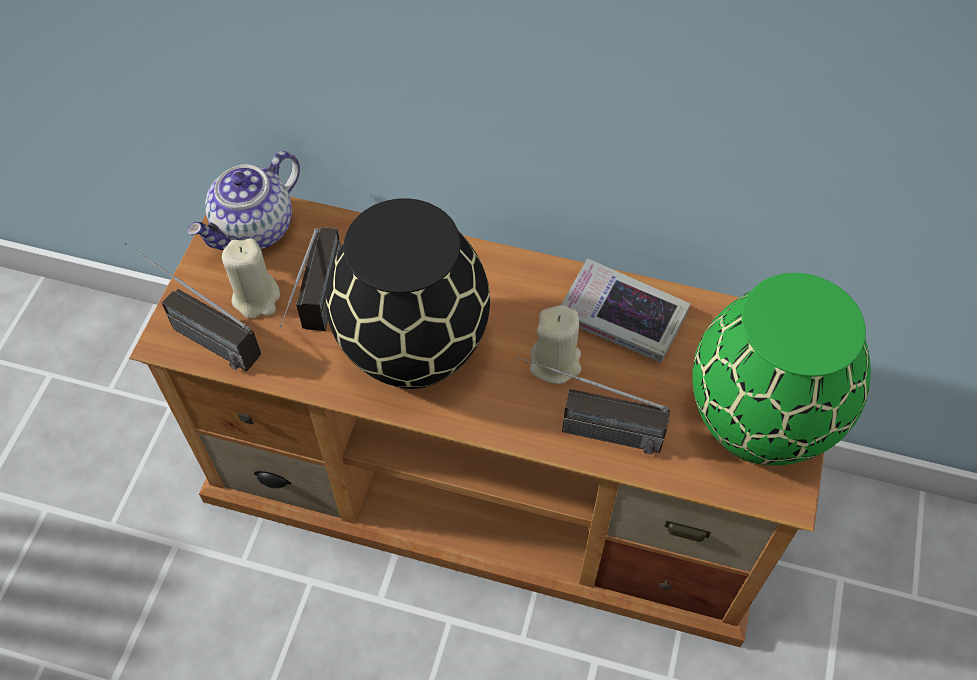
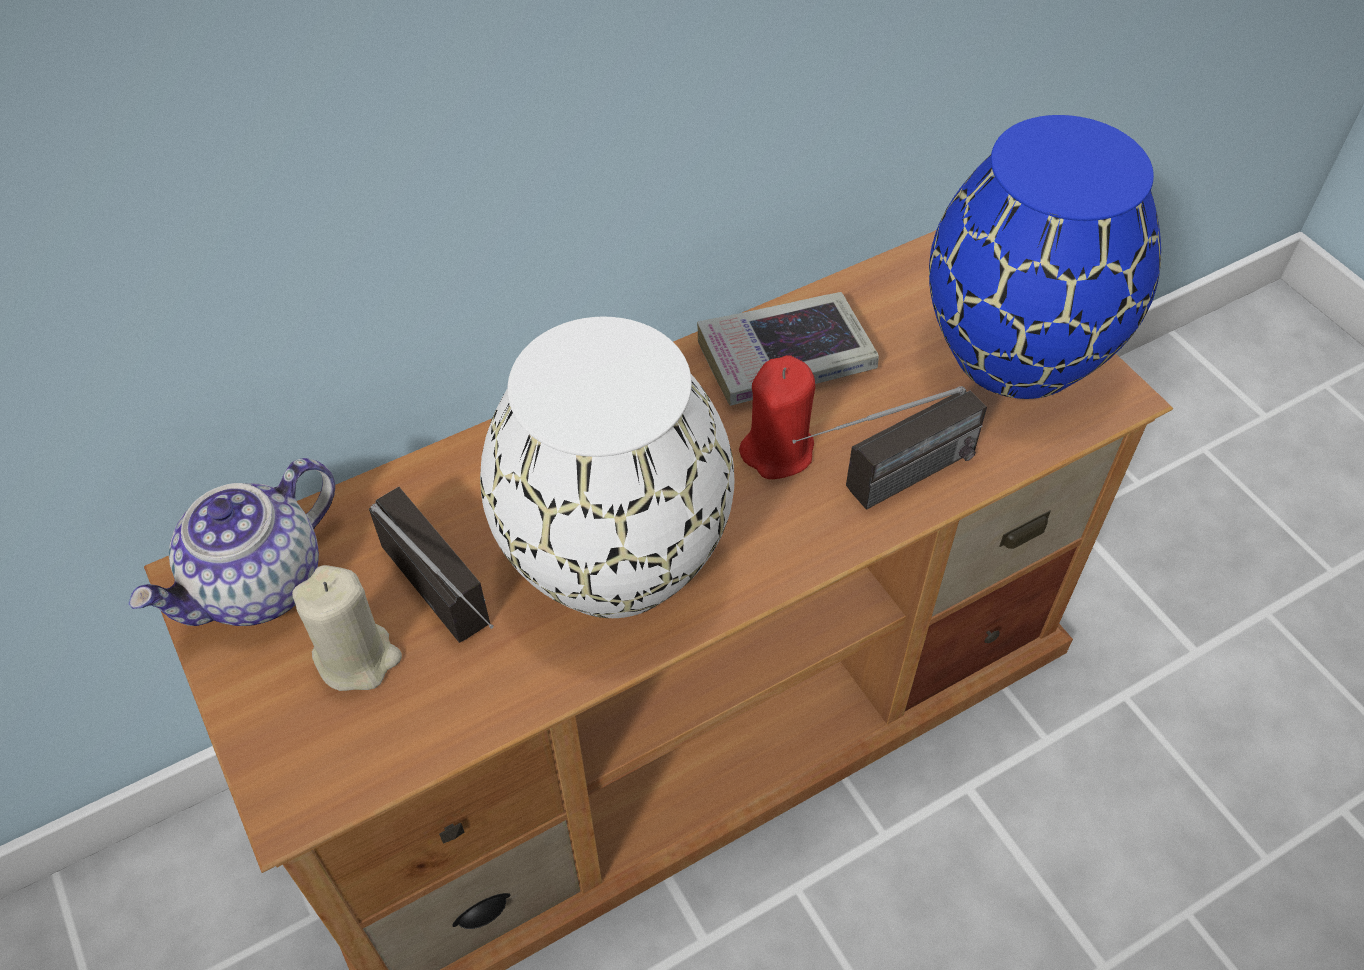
camera: 45 degrees left, 5 degrees down
(195, 332) = (322, 762): radio -> none
(255, 229) = (259, 585): teapot -> teapot turned 45 degrees clockwise
(415, 347) = (615, 555): black vase -> white vase
(555, 363) = (778, 451): beige candle -> red candle
(758, 422) = (1017, 354): green vase -> blue vase

